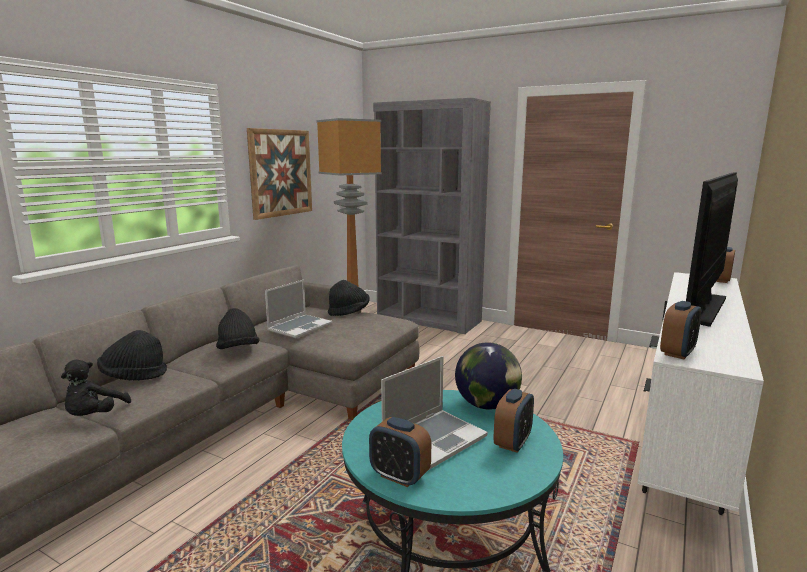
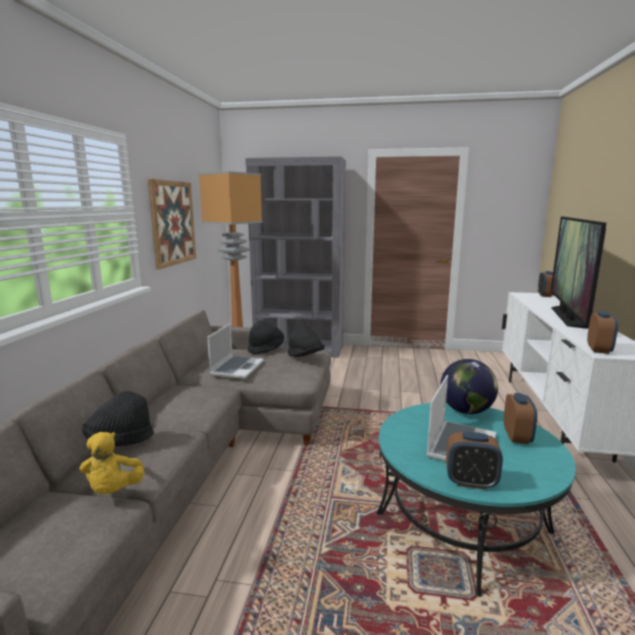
camera: 20 degrees left, 0 degrees up
(94, 416) = (114, 490): black plush toy -> yellow plush toy
(238, 350) = (200, 397): black hat -> black hat (305, 356)

